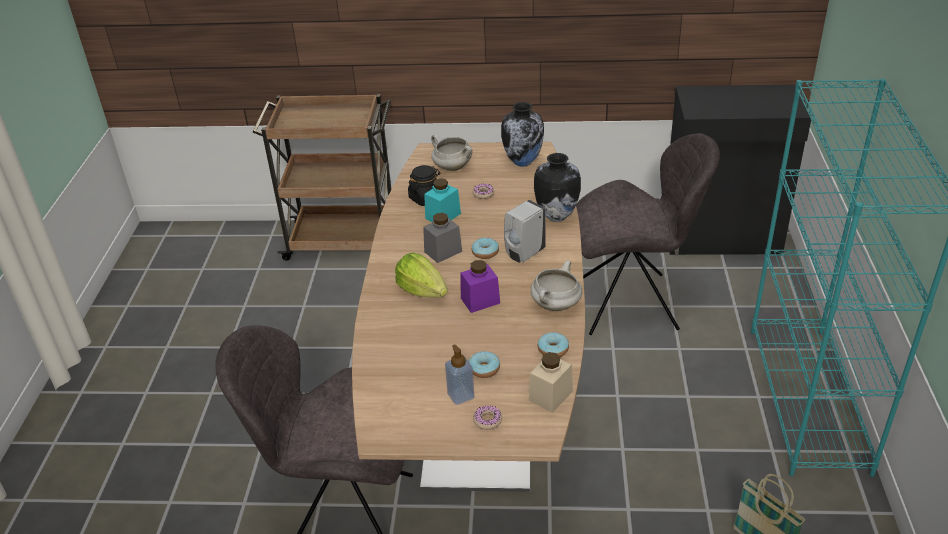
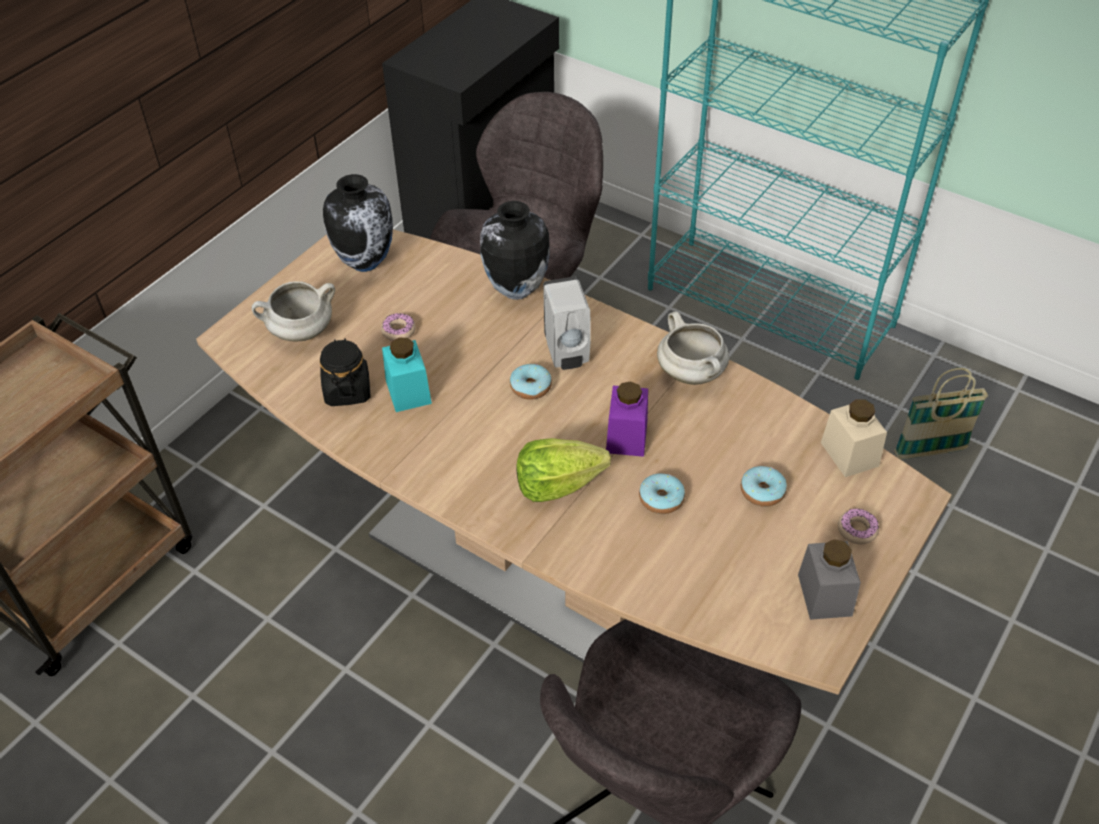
camera: 60 degrees left, 10 degrees up
(443, 251) = (490, 426): grey jar -> grey jar (824, 595)
(460, 395) = (796, 536): soap dispenser -> none
(553, 349) = (770, 414): donut -> donut (661, 499)

